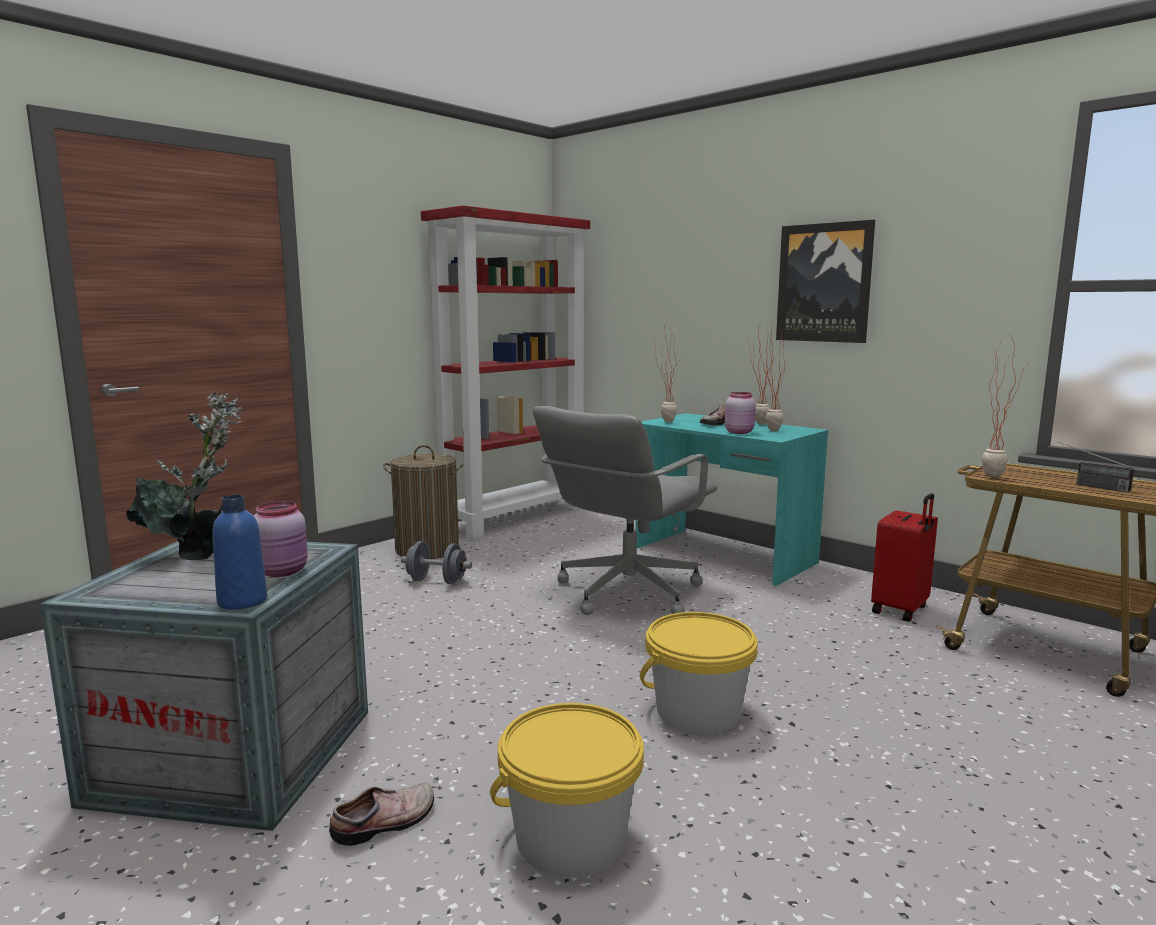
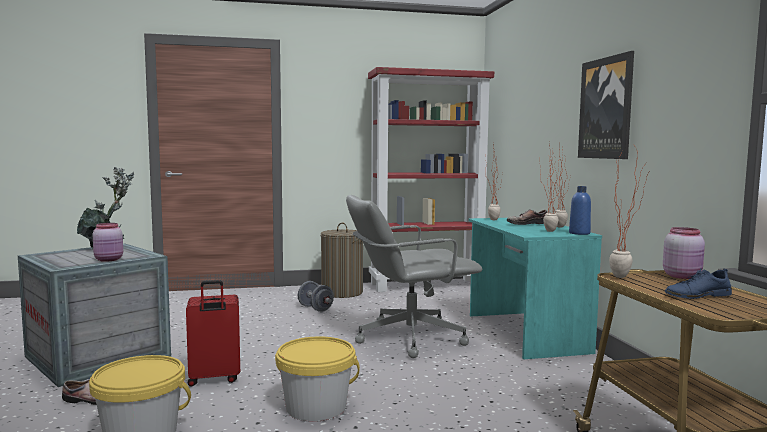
camera: 35 degrees right, 5 degrees down
(242, 601) = (64, 266): blue bottle -> blue bottle (579, 233)
(739, 432) = (518, 229): pink jar -> pink jar (682, 276)
(901, 610) = (597, 399): red suitcase -> red suitcase (214, 379)
(1088, 485) = (697, 295): radio -> blue shoe

